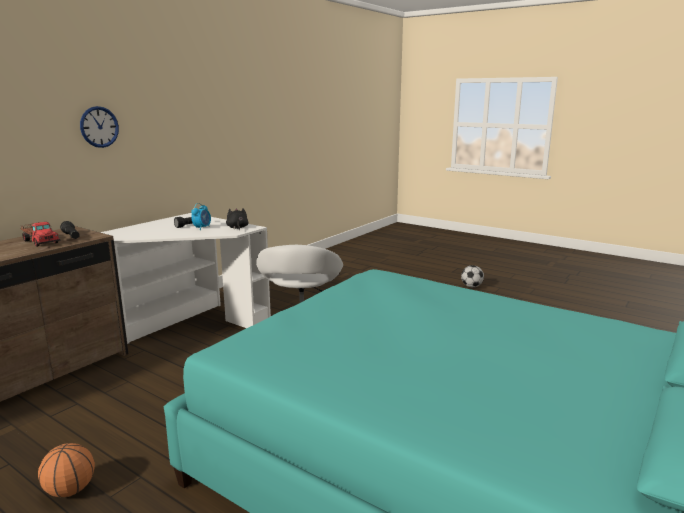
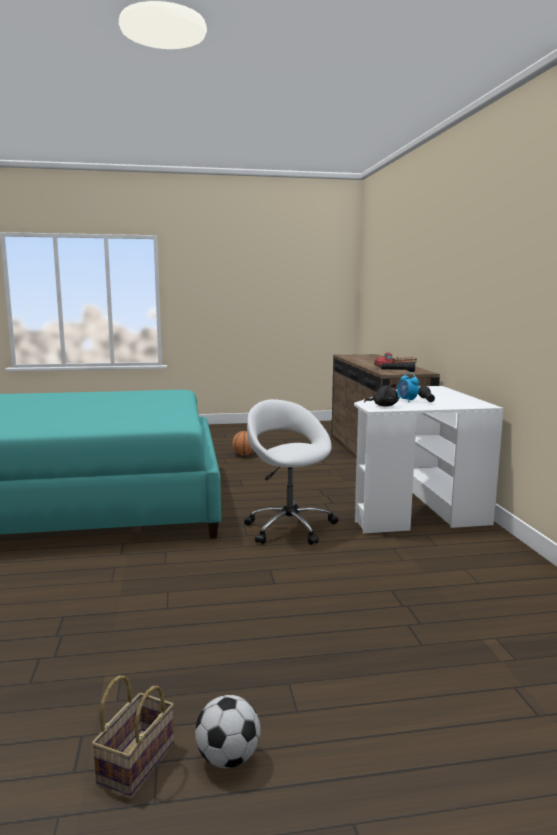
camera: 135 degrees right, 5 degrees down
(99, 127) = (465, 287): wall clock -> none
(500, 294) = (136, 759): none -> basket

